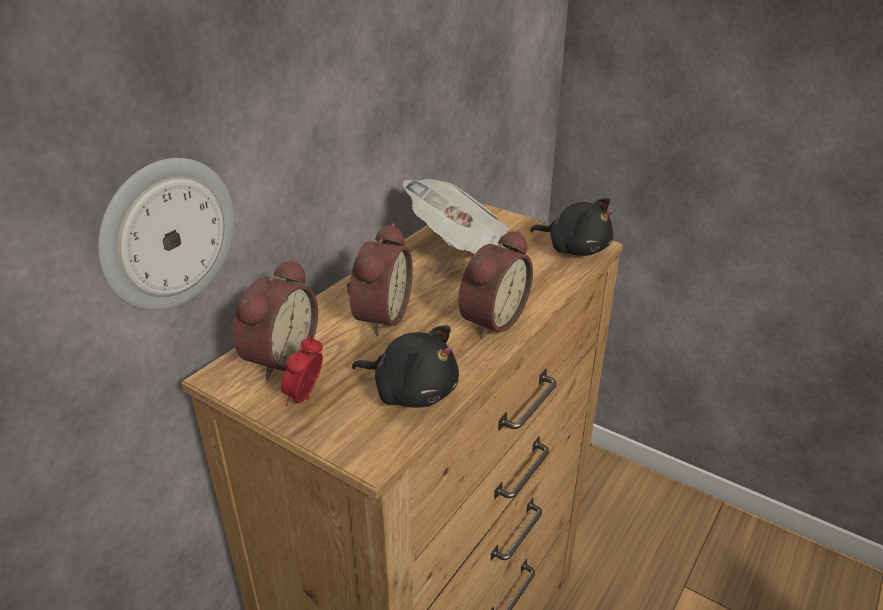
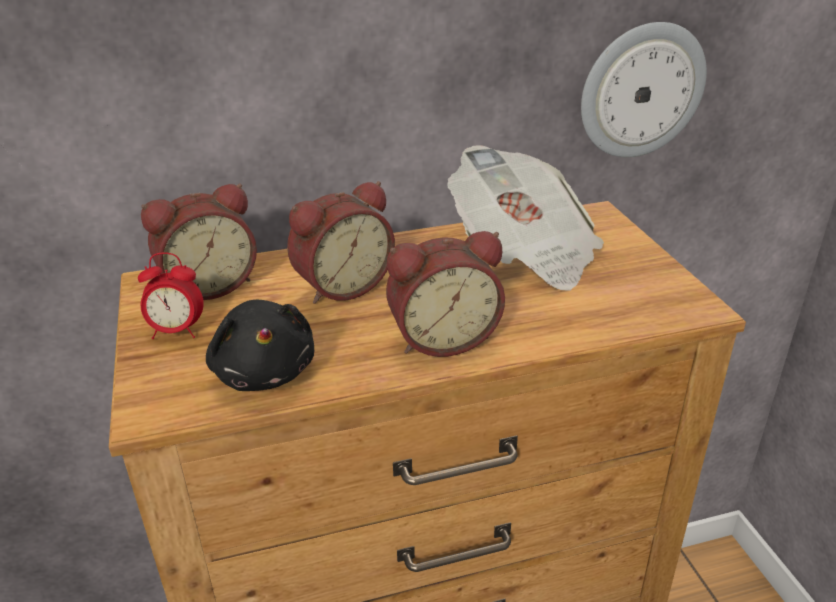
camera: 40 degrees right, 0 degrees up
(167, 234) = (125, 120): wall clock -> wall clock (641, 91)
(305, 398) = (177, 331): alarm clock -> alarm clock turned 150 degrees counterclockwise
(575, 249) = (663, 302): black plush toy -> none

